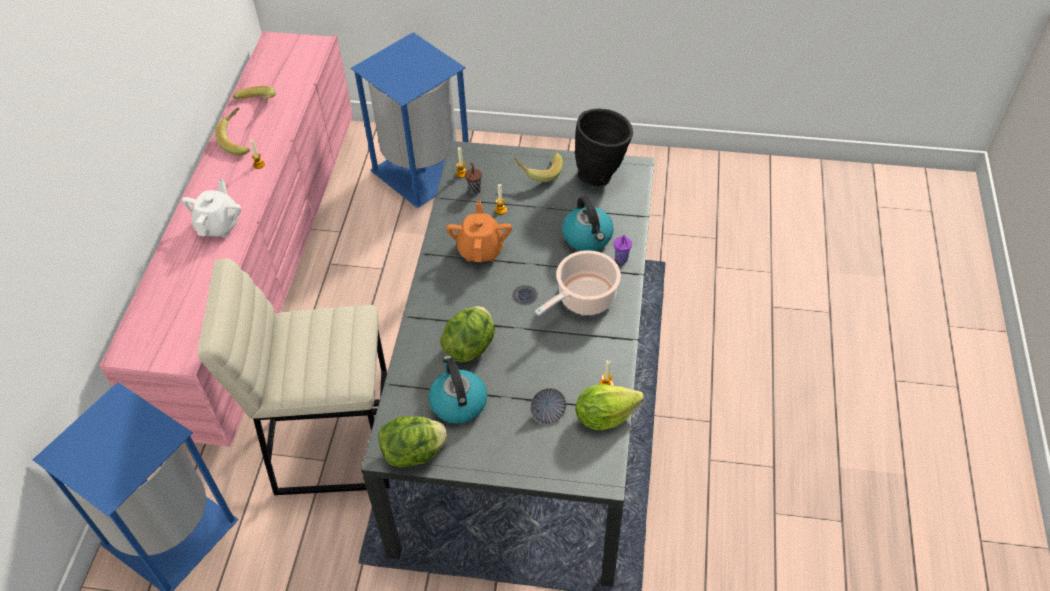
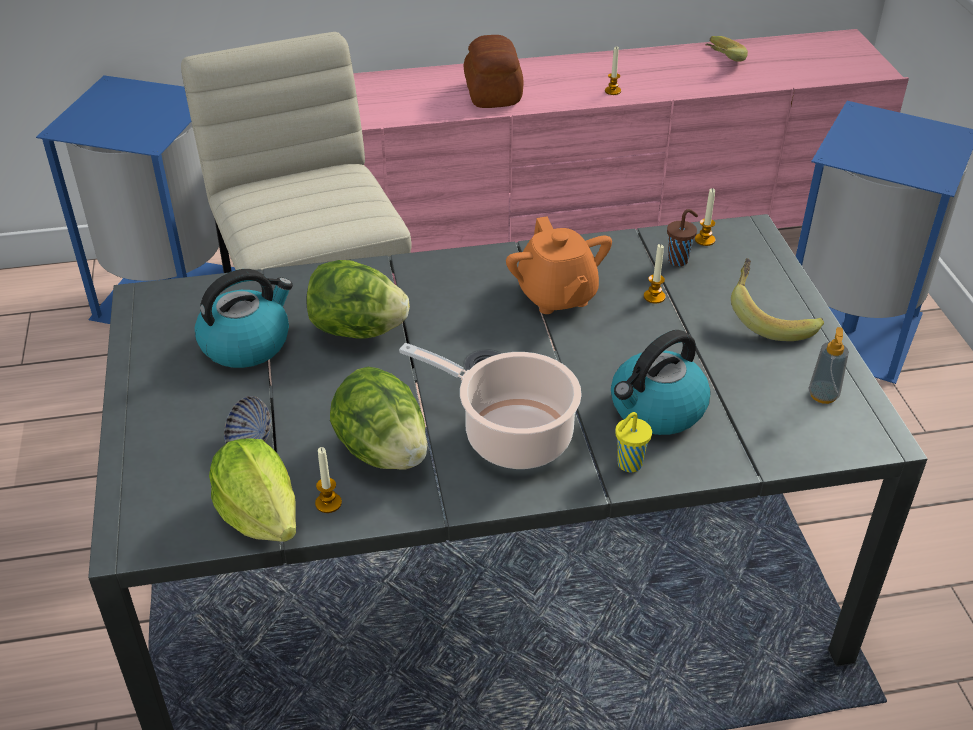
camera: 70 degrees right, 10 degrees down
(219, 225) = (492, 93): white teapot -> bread
(239, 140) = (643, 67): banana -> none
(414, 453) = (147, 324): lettuce -> lettuce (382, 451)
(480, 249) = (557, 296): orange teapot -> orange teapot turned 90 degrees clockwise
(602, 174) = (823, 395): black vase -> soap dispenser
(621, 260) = (628, 465): purple cup -> yellow cup

